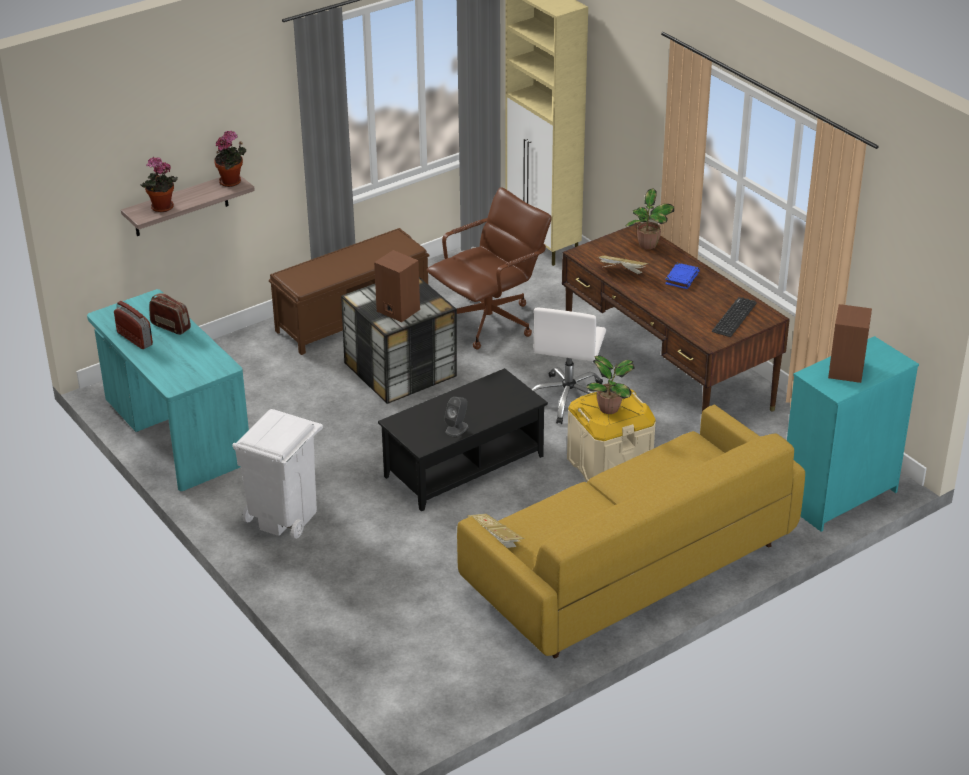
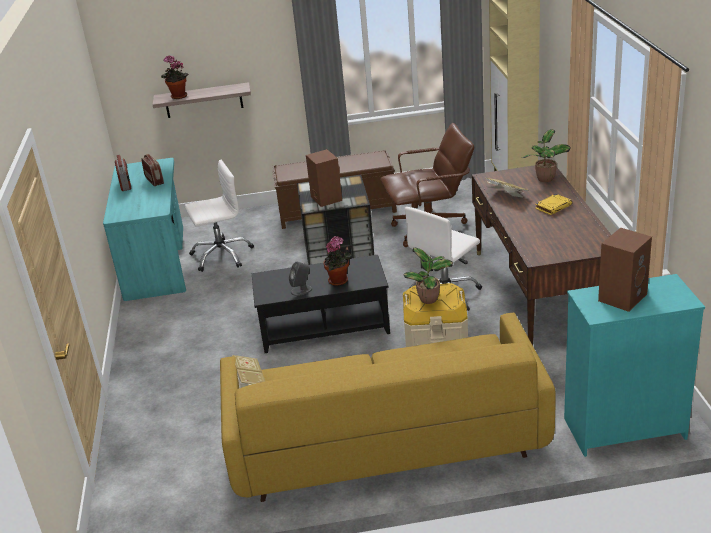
camera: 30 degrees right, 5 degrees down
(232, 182) = (239, 87): potted plant -> potted plant (340, 281)
(254, 406) = (221, 255): none -> white office chair
(283, 516) = (169, 333): white trash can -> none
(682, 278) = (553, 206): blue book -> yellow book
(734, 317) = (574, 243): keyboard -> none

